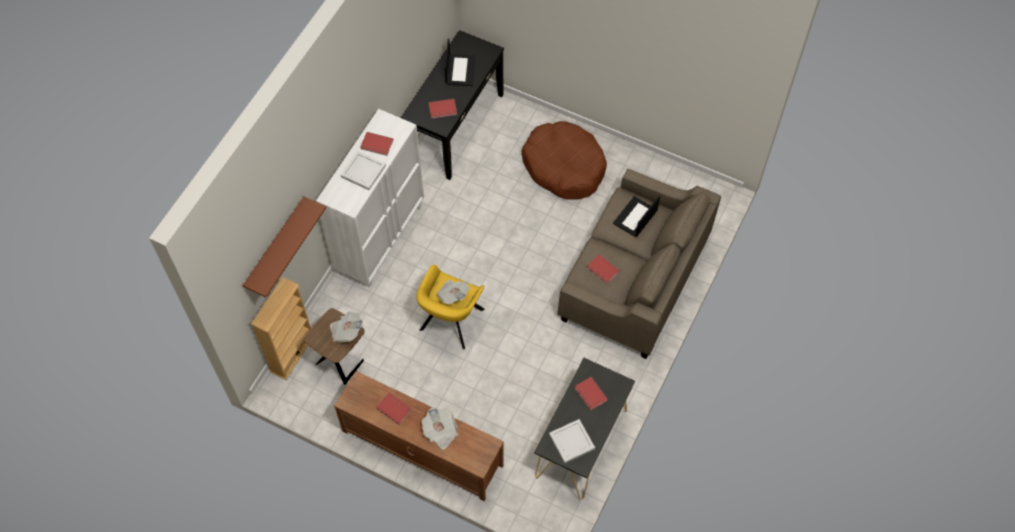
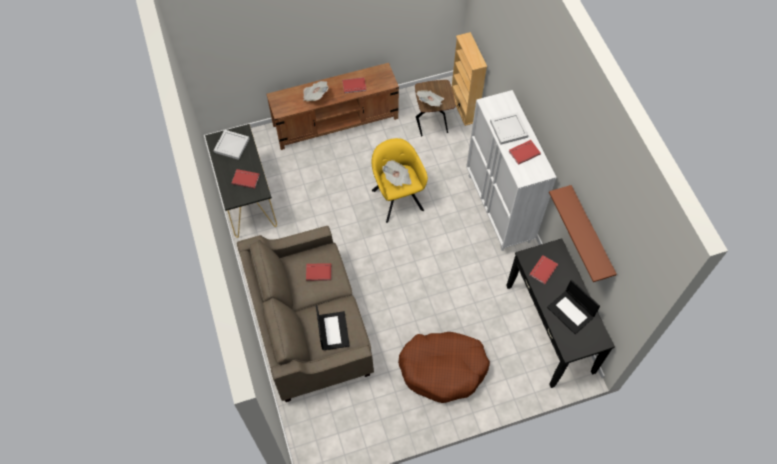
camera: 135 degrees right, 0 degrees up
(275, 246) = (496, 44): brown shelf -> brown shelf (590, 234)

